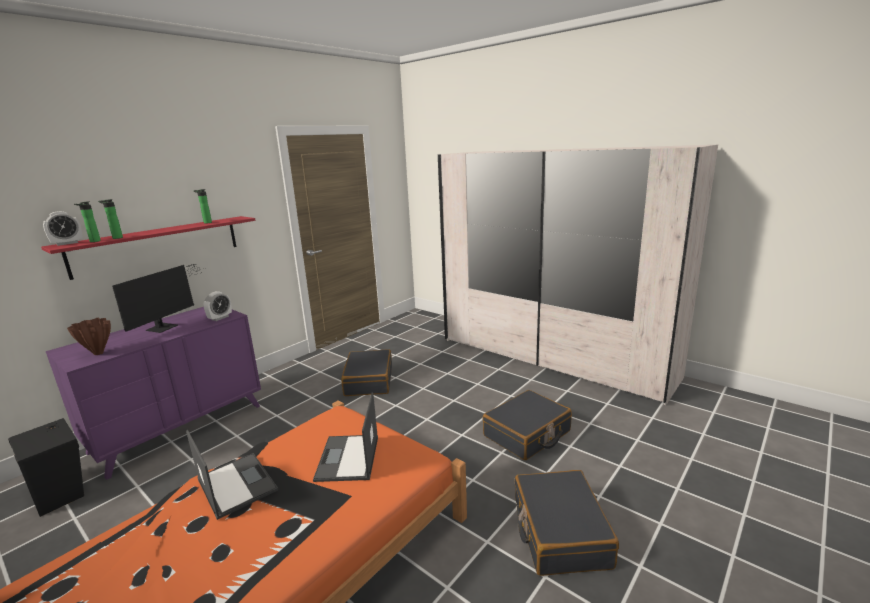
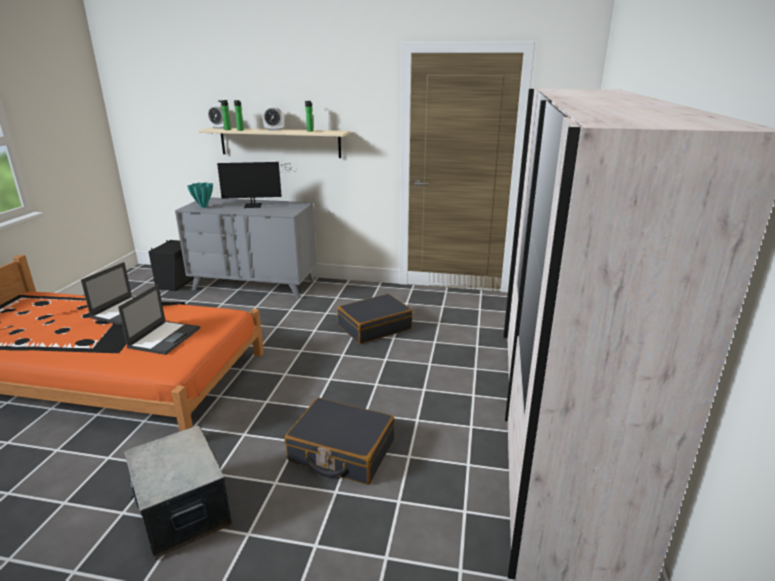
camera: 60 degrees right, 5 degrees up
(98, 353) = (203, 207): brown vase -> turquoise vase
(158, 245) = (280, 142): red shelf -> beige shelf
(179, 427) = (255, 285): purple dresser -> grey dresser
(220, 318) = (281, 212): alarm clock -> alarm clock (274, 130)
(348, 458) = (165, 337): laptop -> laptop turned 135 degrees clockwise
(559, 532) = (182, 511): black suitcase -> storage box

